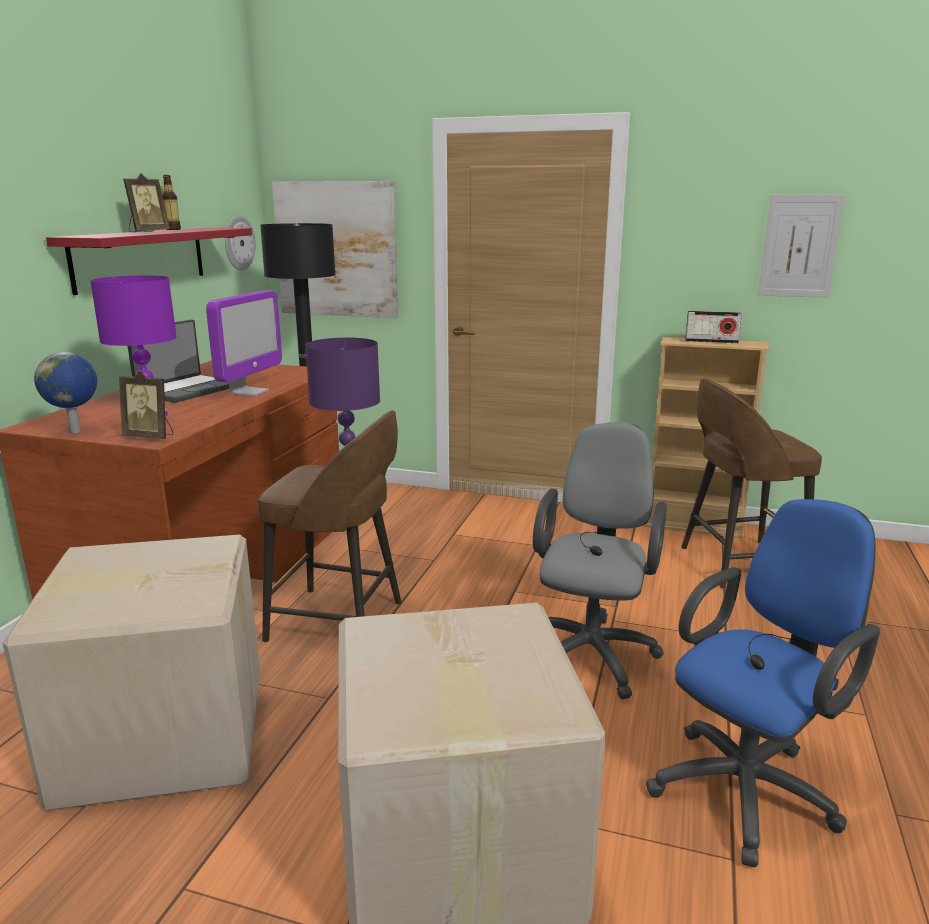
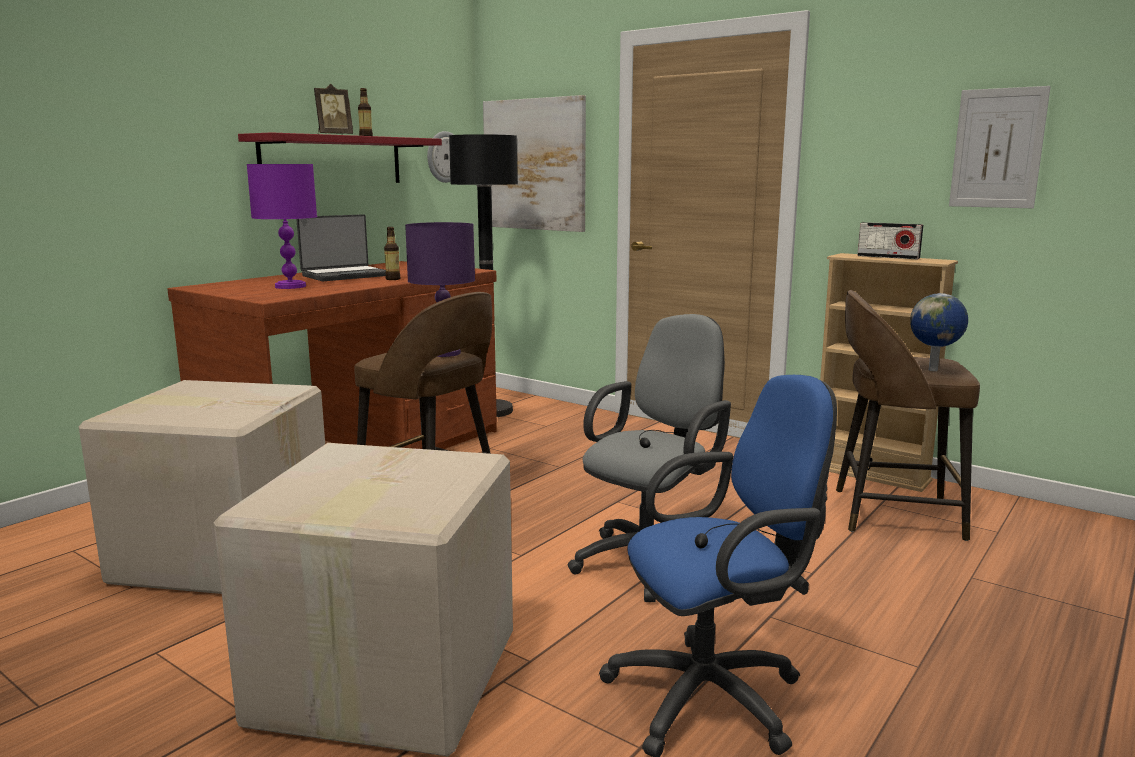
camera: 20 degrees right, 5 degrees down
(76, 431) = (222, 291): globe -> globe (934, 370)
(150, 437) = (269, 297): picture frame -> none
(249, 392) = (393, 279): monitor -> bottle

